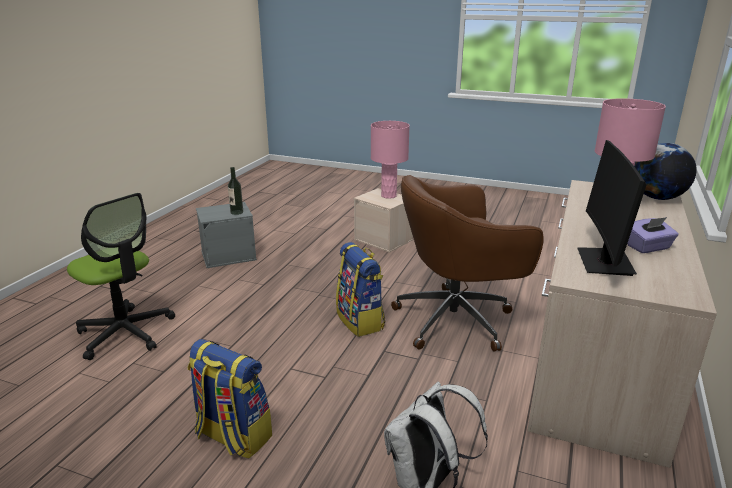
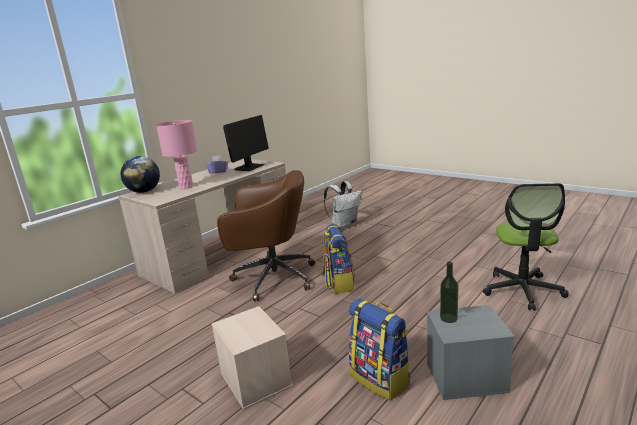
camera: 160 degrees left, 5 degrees down
(126, 333) = (522, 290): office chair -> office chair turned 135 degrees counterclockwise
(232, 436) = (423, 239): backpack -> backpack (380, 379)
(389, 195) = (237, 331): pink table lamp -> none

